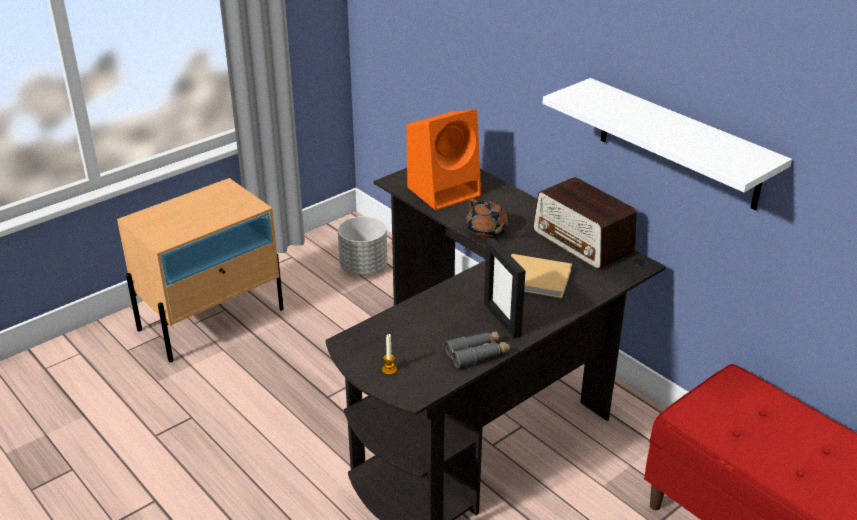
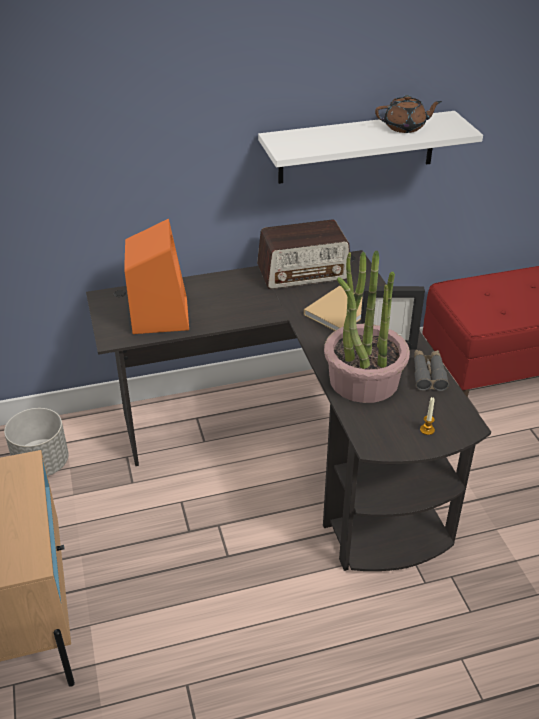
camera: 65 degrees left, 5 degrees up
(436, 317) = (363, 380): none -> potted plant
(487, 231) = (248, 313): brown teapot -> brown teapot (405, 127)

